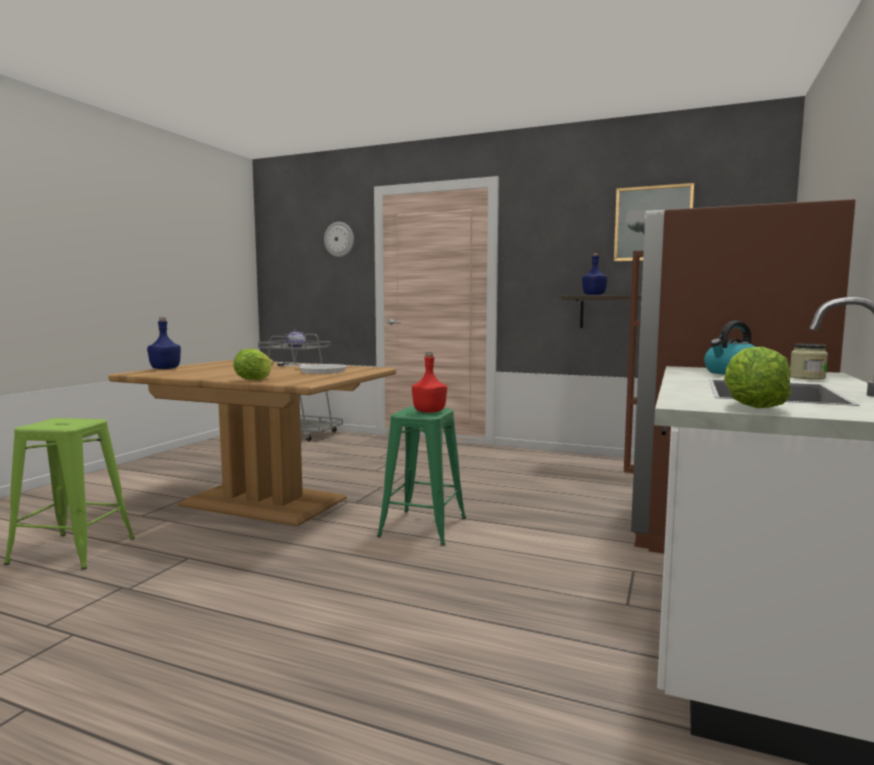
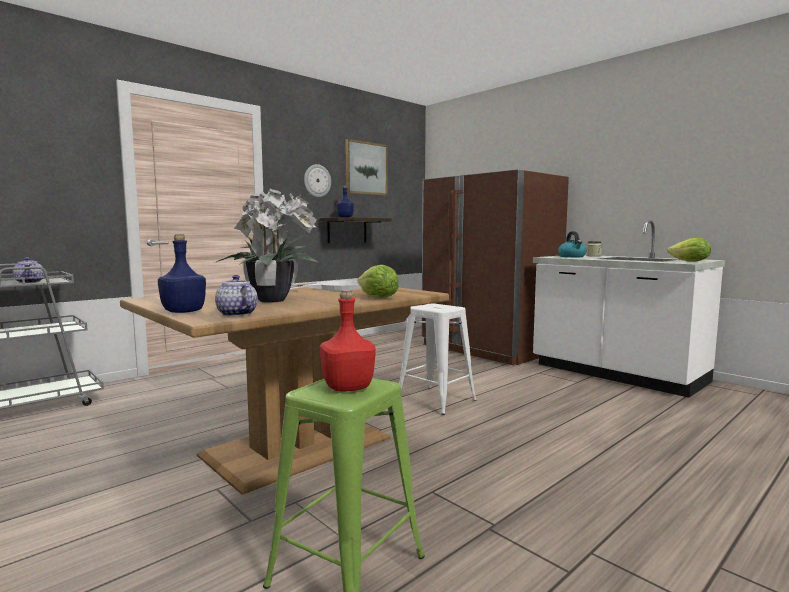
camera: 65 degrees left, 0 degrees up
(154, 373) = (236, 314): none -> teapot
(227, 370) = (270, 300): none -> potted plant
(339, 239) = (62, 135): wall clock -> wall clock (317, 181)
(423, 527) = (435, 400): green stool -> white stool
(429, 411) = (440, 306): red bottle -> red bottle (347, 387)

